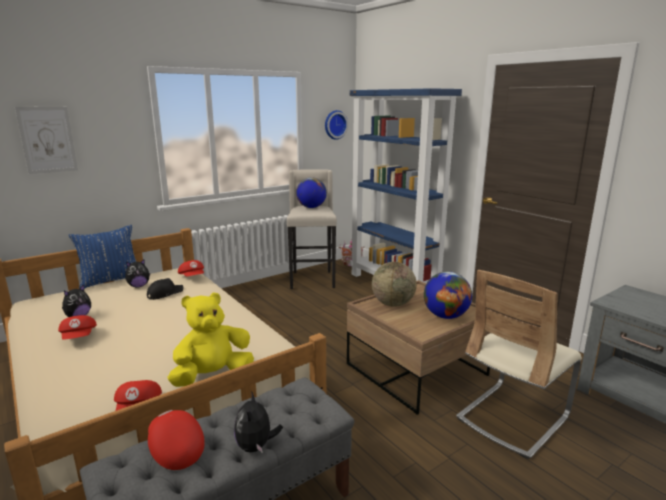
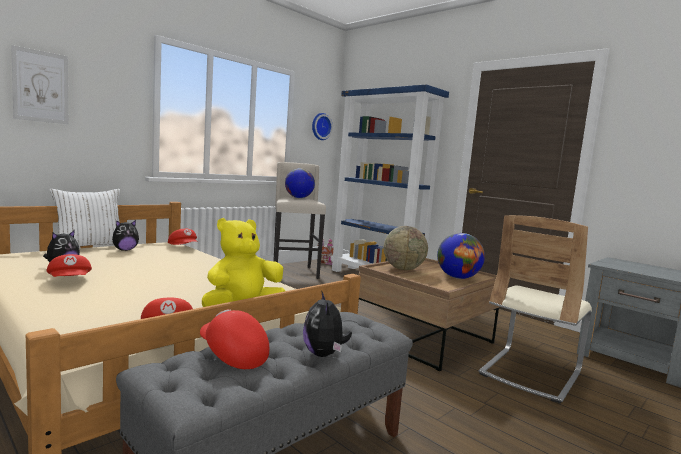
camera: 10 degrees left, 10 degrees down
(110, 280) = (89, 246): blue pillow -> white pillow
(164, 293) = (158, 256): black cap -> none

